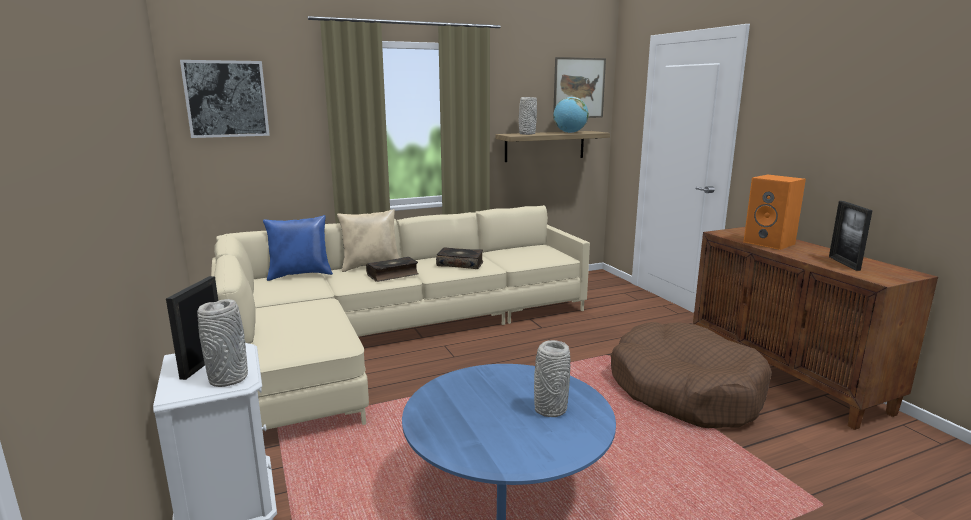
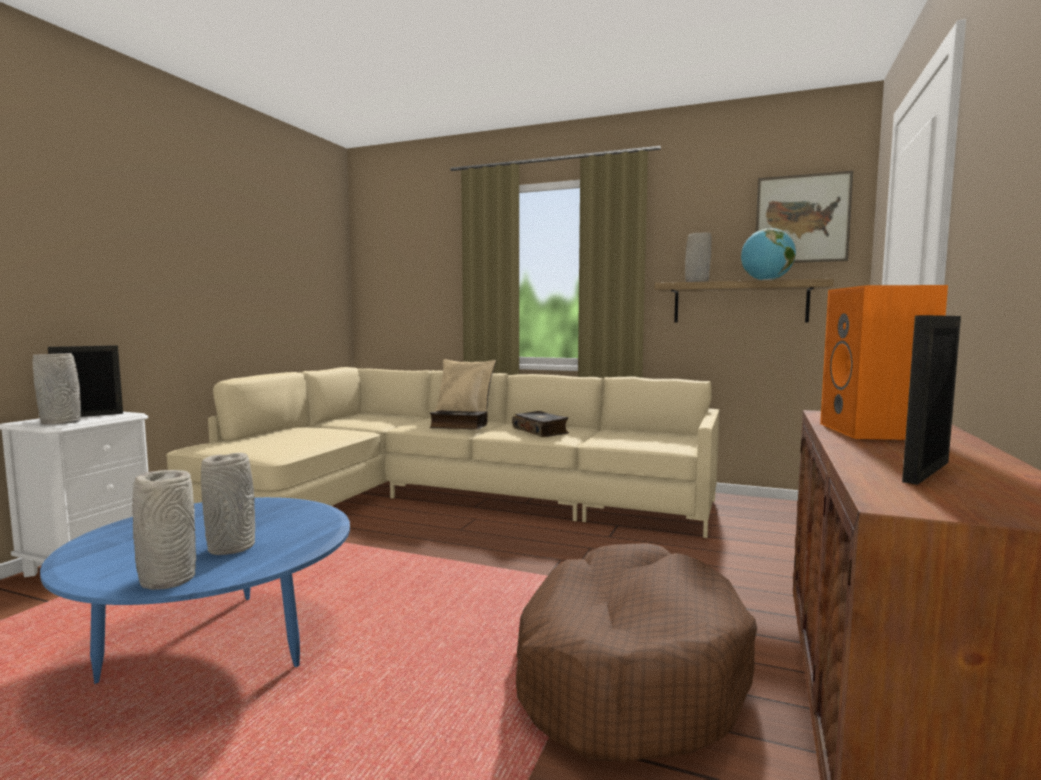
camera: 45 degrees right, 10 degrees down
(226, 99) = (391, 251): picture -> none
(300, 275) = (400, 415): blue pillow -> none
(586, 438) = (166, 580): none -> grey vase

